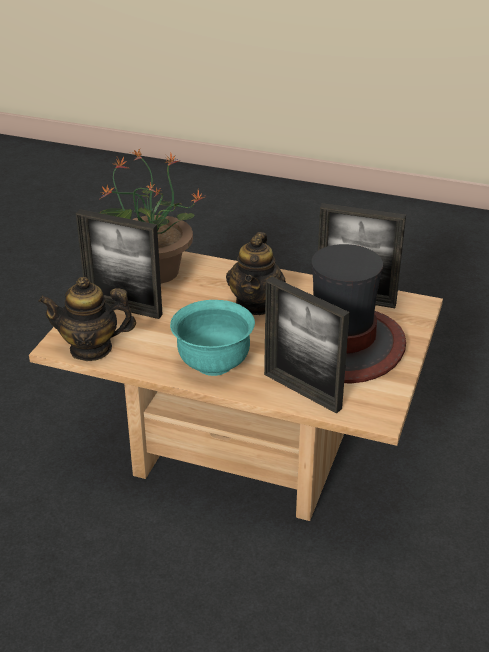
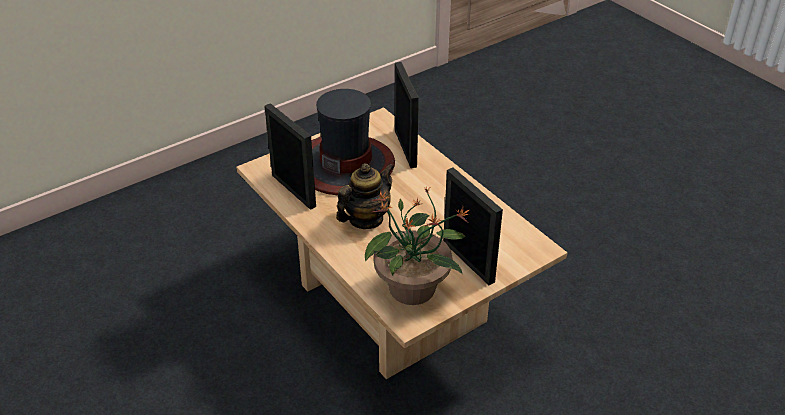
camera: 145 degrees left, 5 degrees up
(91, 348) = (517, 235): teapot -> none
(213, 363) = (441, 187): turquoise bowl -> none

